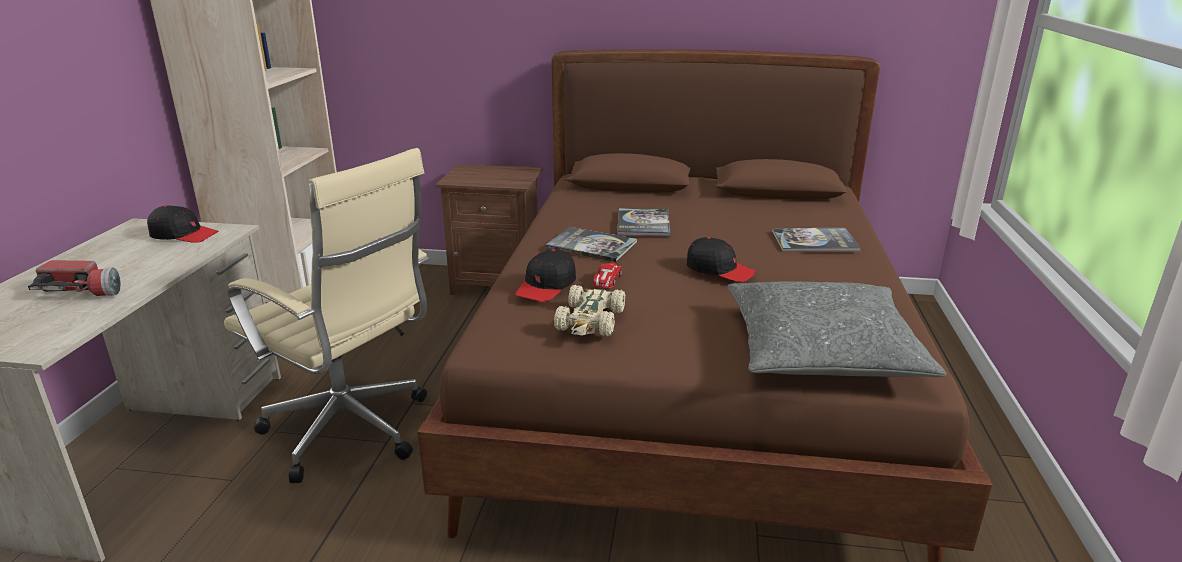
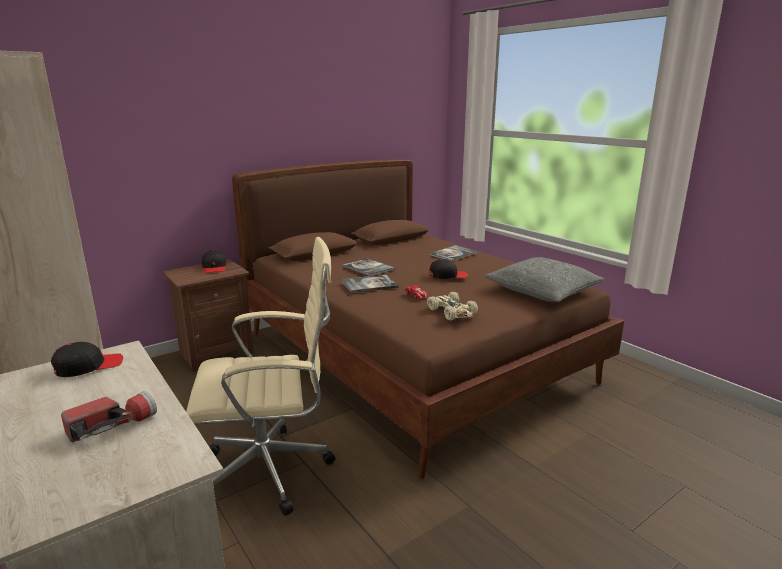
camera: 45 degrees left, 5 degrees down
(546, 286) = (397, 307): black cap -> black cap (214, 267)

